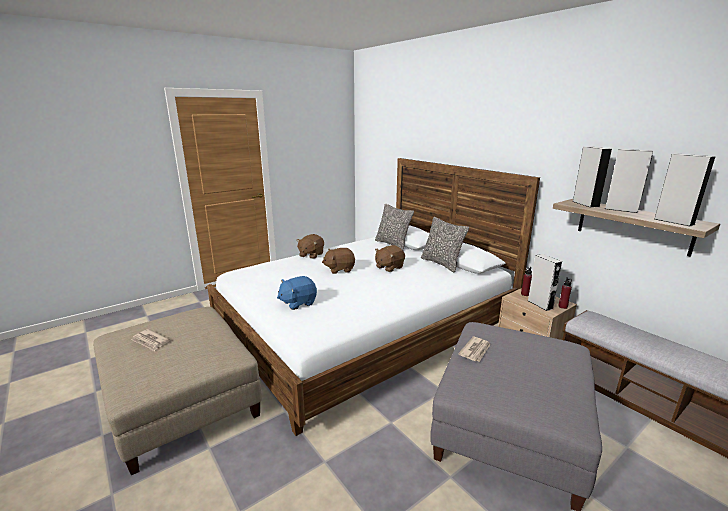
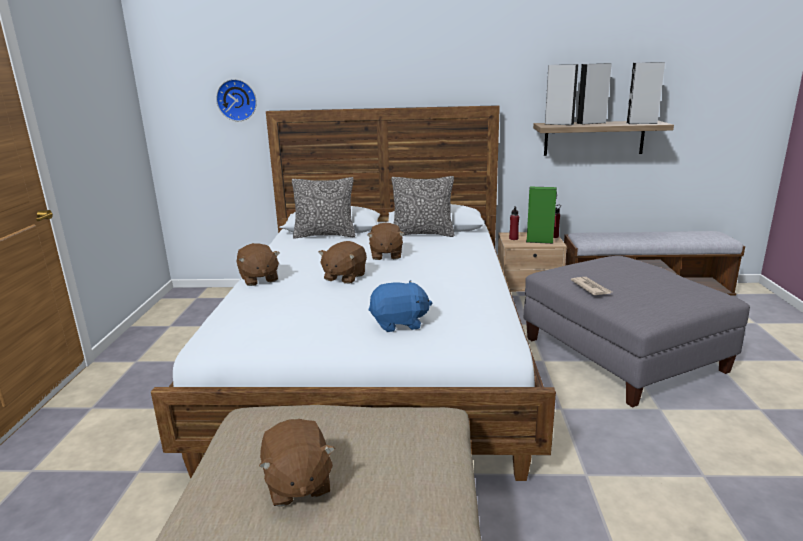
camera: 50 degrees left, 0 degrees up
(150, 341) = (297, 484): newspaper -> brown plush toy
(298, 303) = (399, 323): blue plush toy -> blue plush toy turned 105 degrees counterclockwise
(390, 149) = (237, 100): none -> wall clock
(540, 304) = (539, 241): grey speaker -> green speaker

